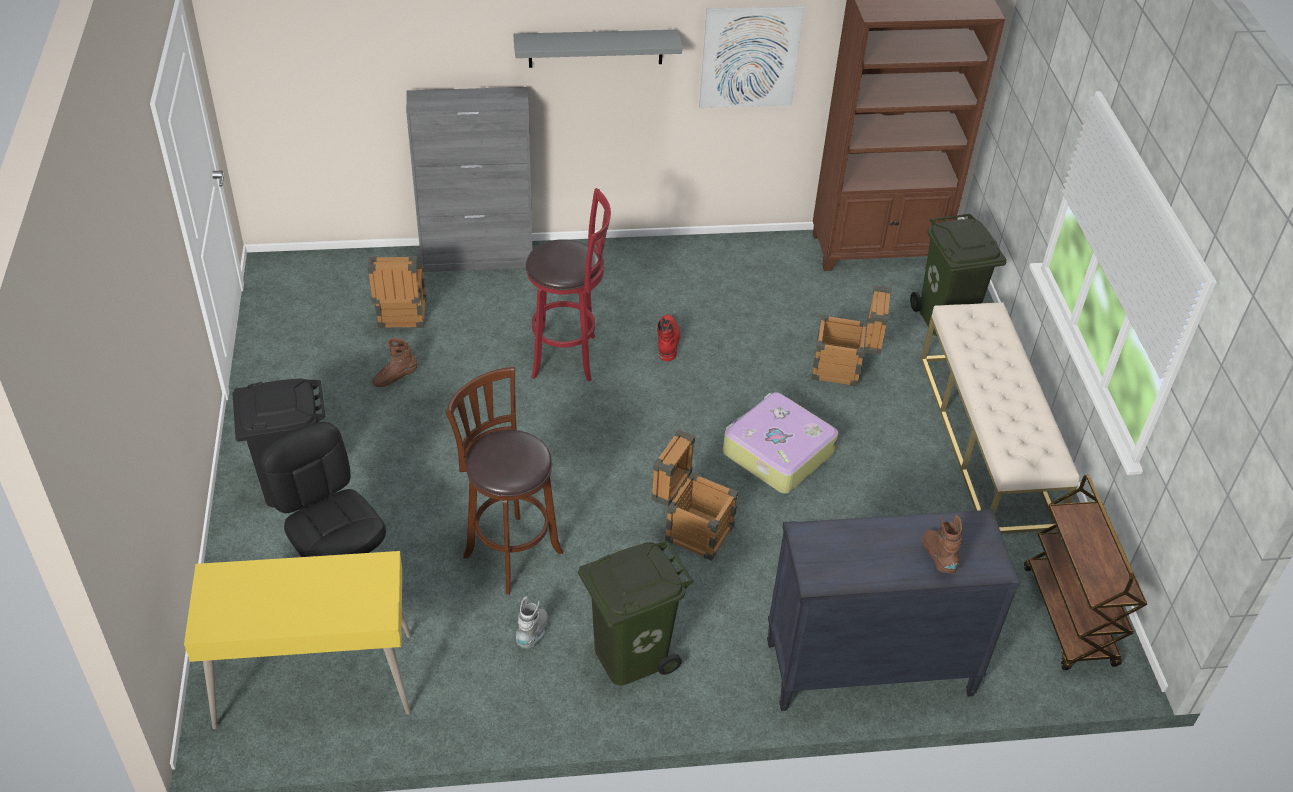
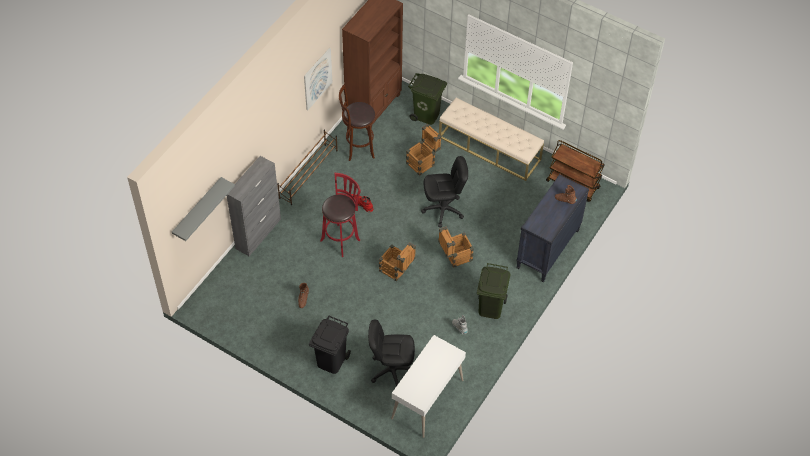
camera: 50 degrees left, 10 degrees up
(314, 681) = (427, 399): yellow desk -> white desk
(401, 318) = (270, 278): crate -> crate (397, 271)
(509, 551) = (419, 314): brown stool -> brown stool (358, 148)
(595, 48) = (275, 121): grey shelf -> grey shelf (197, 209)
(656, 250) = (309, 174): none -> brown shoe rack
(776, 452) = (443, 210): suitcase -> black office chair

